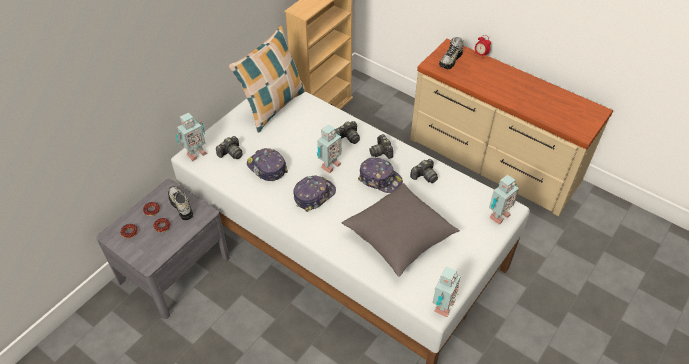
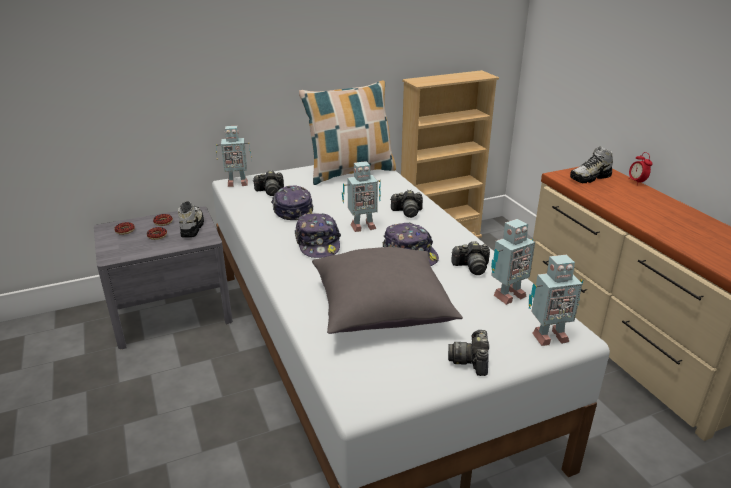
camera: 30 degrees right, 20 degrees down
(314, 195) = (318, 243): cap -> cap turned 90 degrees clockwise
(381, 152) = (435, 233): camera -> camera (471, 361)
(442, 306) = (370, 403): toy robot -> toy robot (507, 295)

